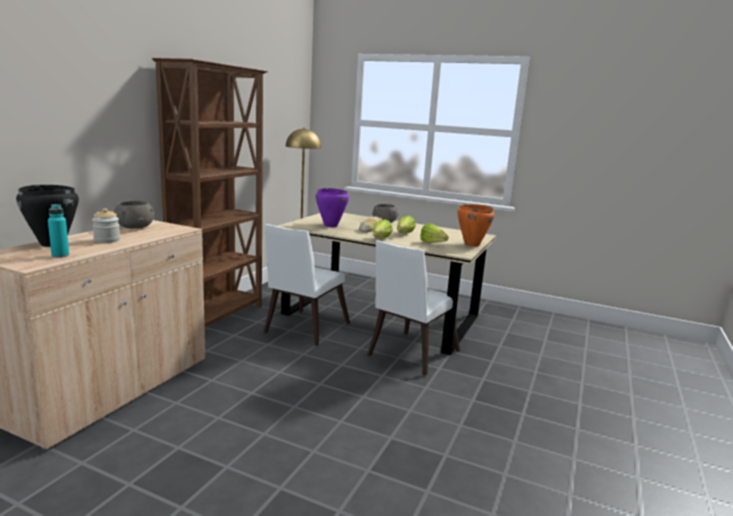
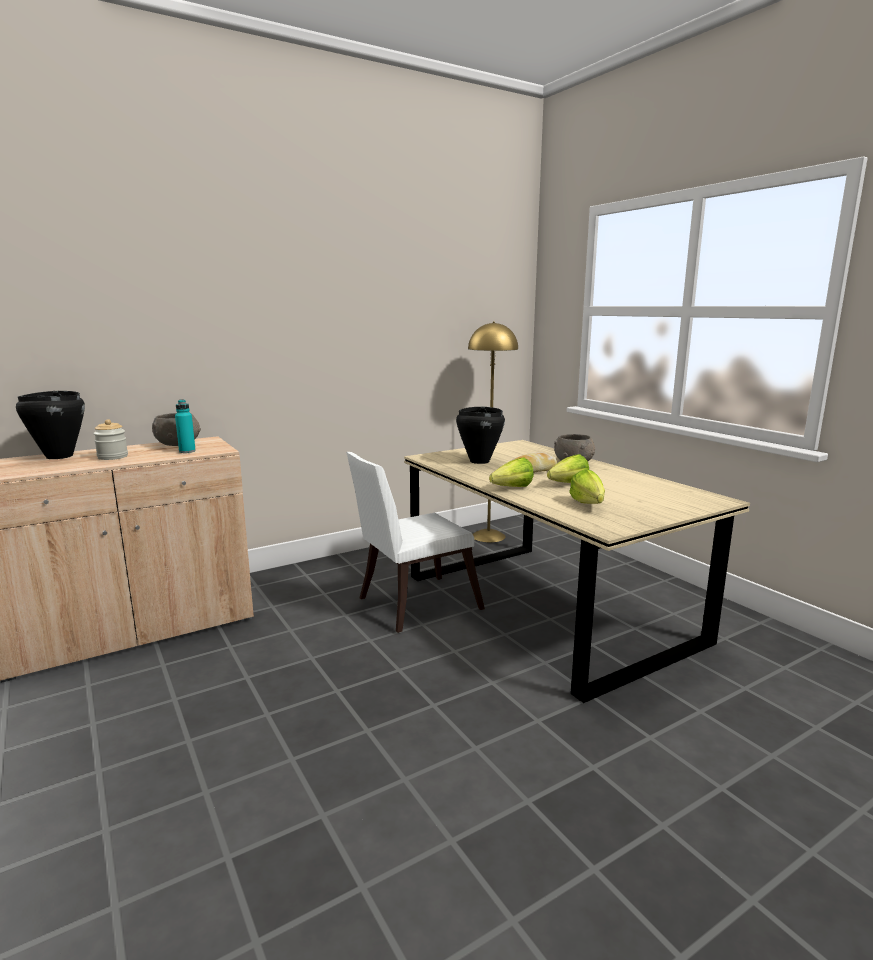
camera: 35 degrees right, 0 degrees up
(60, 255) = (30, 469): turquoise bottle -> turquoise bottle (187, 451)
(219, 317) = (337, 566): brown bookcase -> none
(330, 225) = (479, 461): purple cooking pot -> black cooking pot
(409, 355) = (514, 683): white chair -> none
(471, 244) = (660, 515): orange cooking pot -> none

